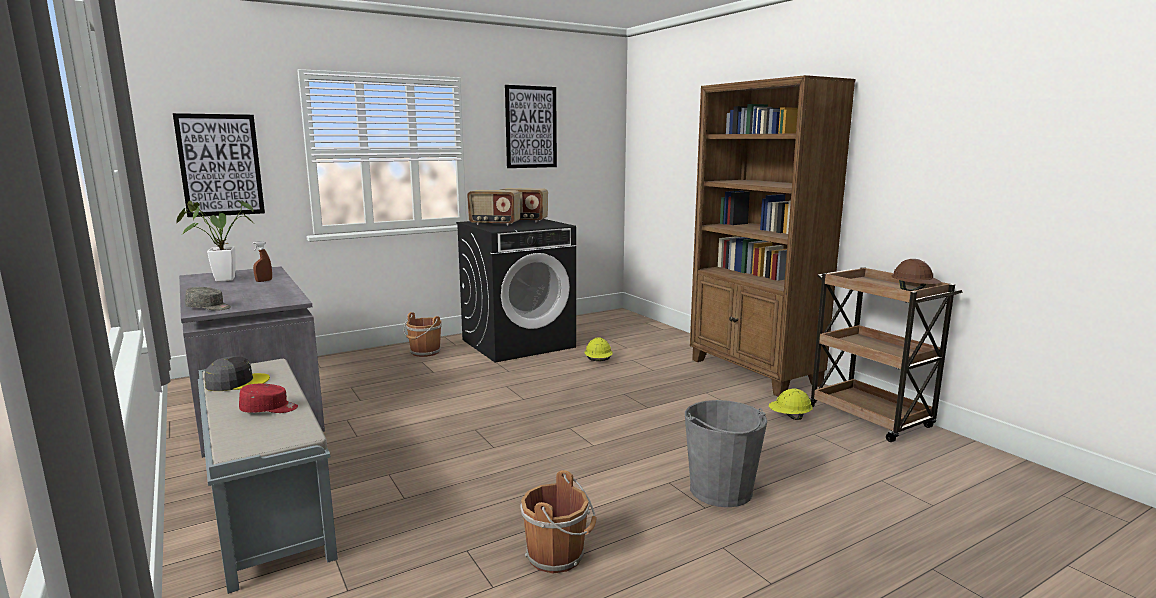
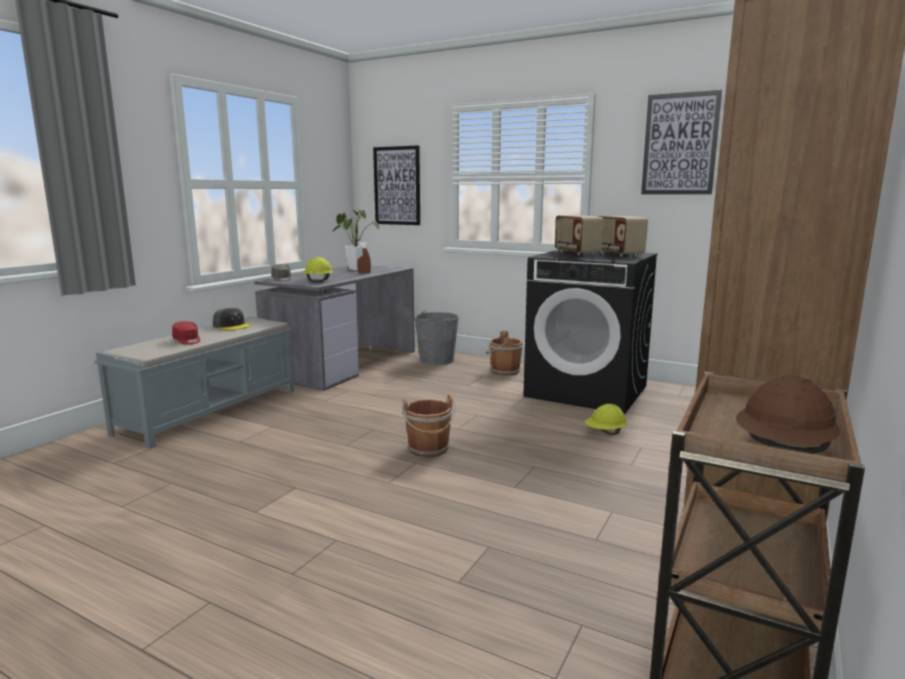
camera: 60 degrees right, 0 degrees up
(558, 556) = (171, 519): brown bucket -> brown bucket (429, 449)
(721, 491) = (337, 576): grey bucket -> grey bucket (436, 360)
(789, 417) = (616, 592): yellow hard hat -> yellow hard hat (317, 281)

